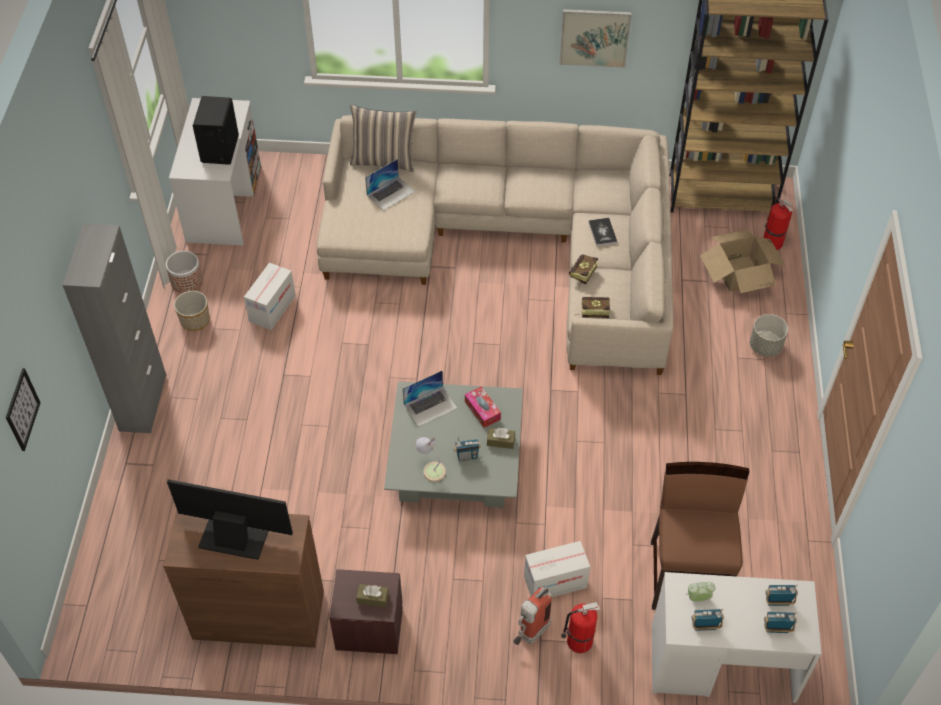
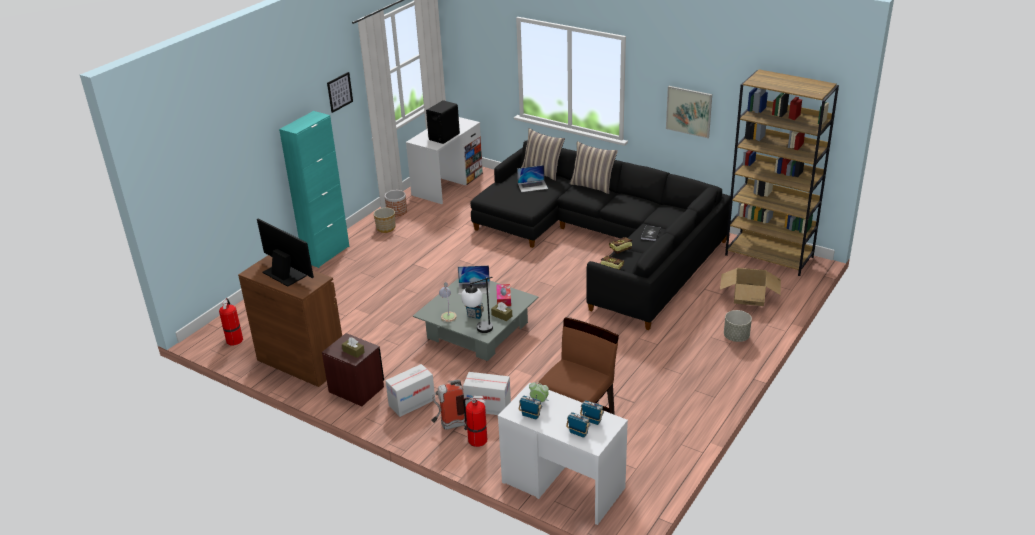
camera: 30 degrees right, 20 degrees down
(22, 409) = (216, 172): picture -> picture (339, 92)
(143, 402) = (326, 254): grey cabinet -> turquoise cabinet
(272, 308) = (433, 234): cardboard box -> cardboard box (412, 402)
(469, 165) = (593, 186): none -> pillow
(489, 479) = (478, 330): none -> table lamp
(512, 243) = (604, 243): beige sofa -> black sofa
(771, 242) = (787, 287): fire extinguisher -> fire extinguisher (234, 339)

